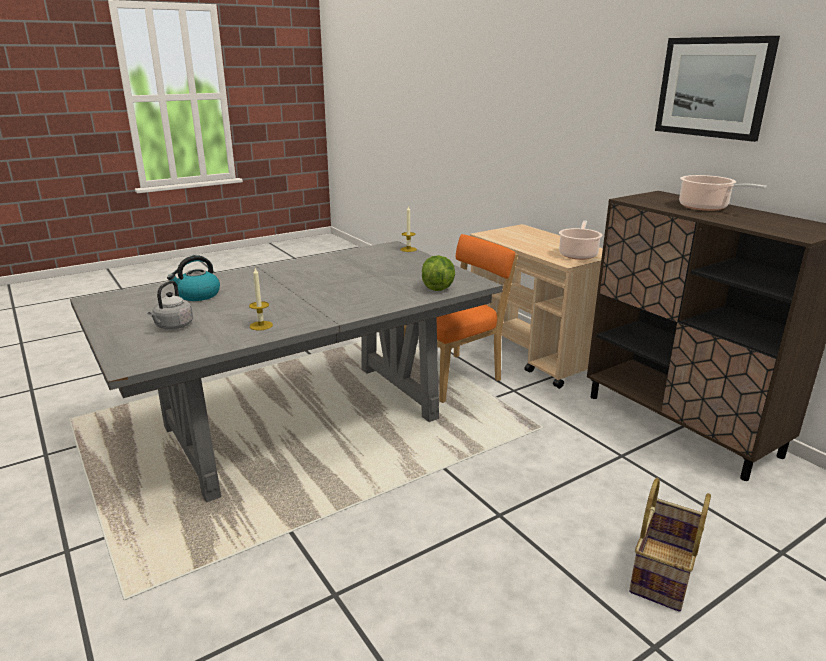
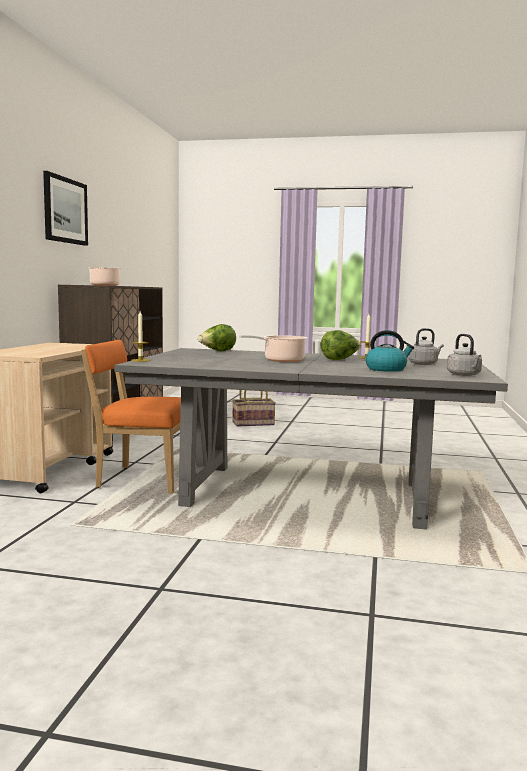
camera: 135 degrees left, 15 degrees down
(113, 305) = (464, 375): none -> grey kettle
(278, 307) = (340, 359): none -> lettuce
(578, 254) = (70, 345): cooking pot -> cooking pot (281, 360)

